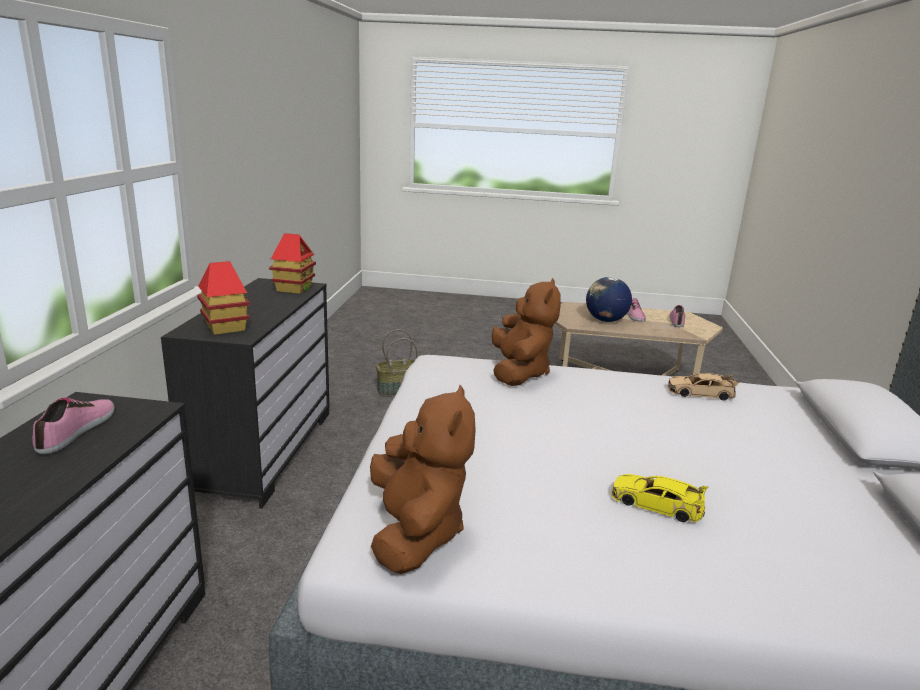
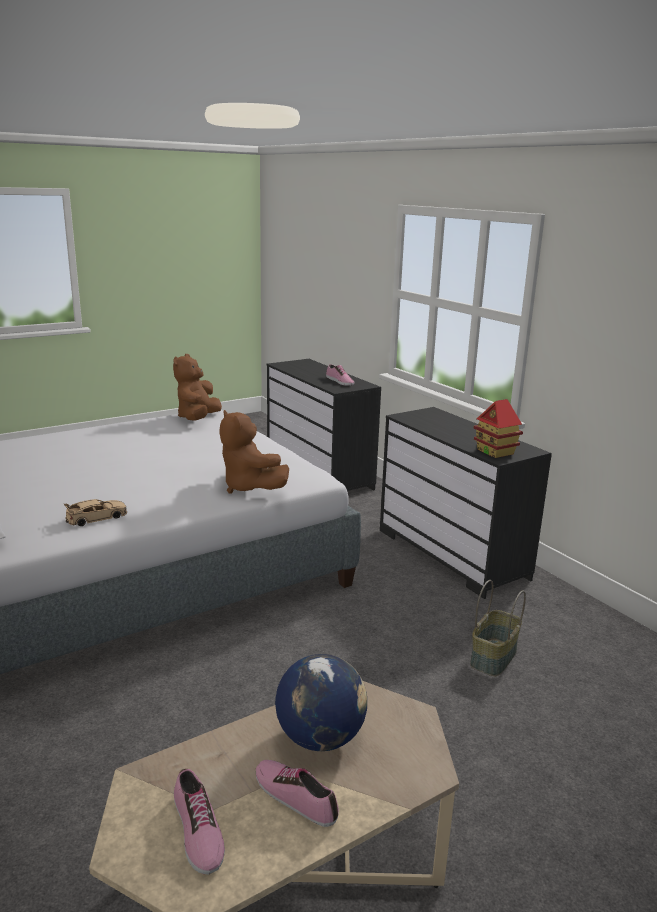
camera: 140 degrees right, 0 degrees up
(225, 327) = (426, 417): toy house -> none
(415, 533) = (198, 418): brown plush toy -> brown plush toy turned 60 degrees clockwise
(656, 504) = (105, 448): yellow toy car -> none

